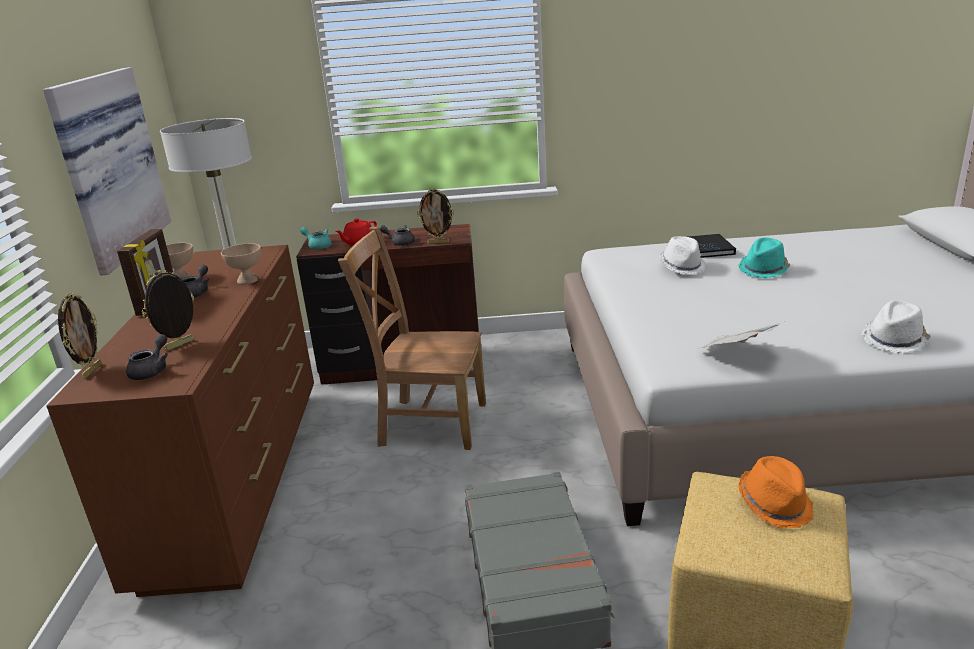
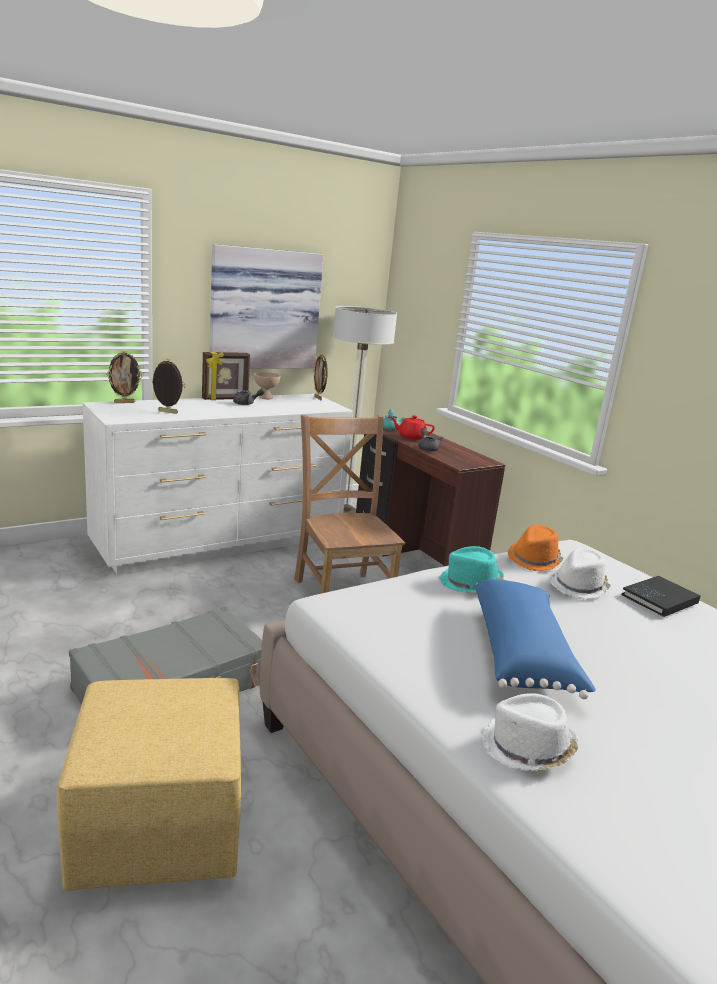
camera: 55 degrees right, 5 degrees down
(152, 371) = (130, 412): grey teapot -> none
(239, 479) = (222, 542): brown dresser -> white dresser
(246, 281) = (276, 410): beige bowl -> none
(438, 242) = (445, 459): picture frame -> picture frame (318, 398)
(737, 355) = (387, 636): newspaper -> none
(764, 269) = (640, 638): turquoise hat -> turquoise hat (470, 584)
(774, 312) = (522, 654): none -> blue pillow
(775, 504) = (191, 725): orange hat -> orange hat (534, 560)

